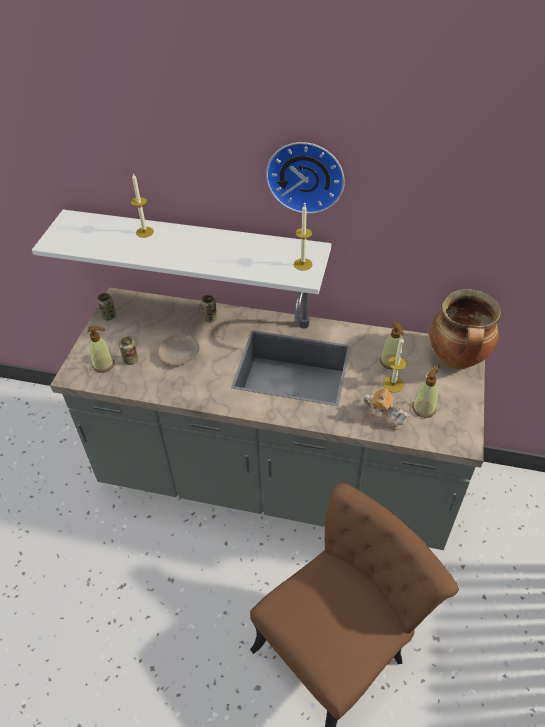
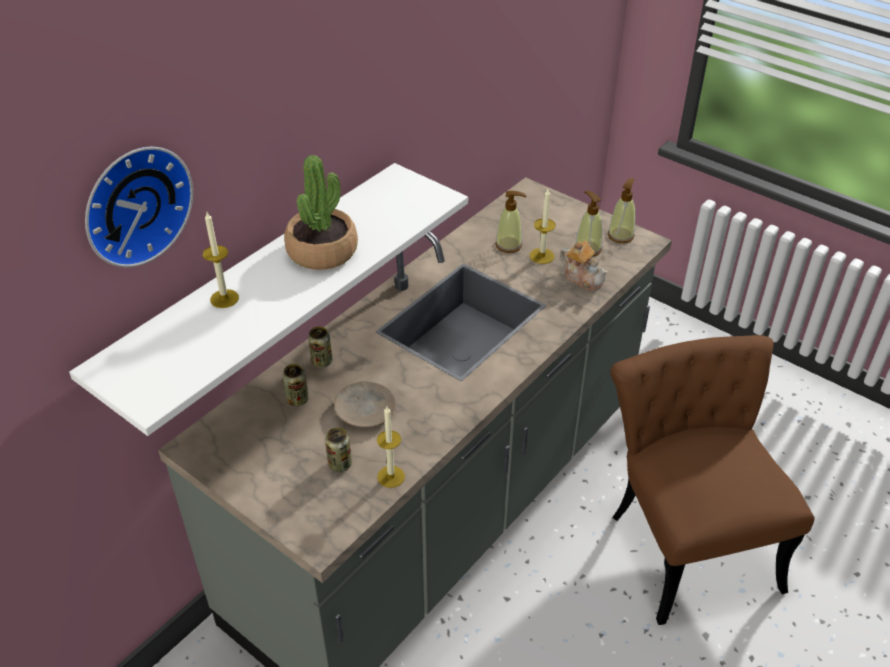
camera: 65 degrees left, 5 degrees down
(104, 365) = (326, 497): soap dispenser -> soap dispenser (620, 235)
(109, 316) = (226, 466): can -> can (297, 399)
(211, 249) = (322, 251): none -> potted plant
(303, 264) = (416, 192): candle -> candle (391, 476)
(306, 175) = (364, 90): wall clock -> wall clock (134, 204)
(385, 417) = (583, 278): teapot -> teapot turned 75 degrees clockwise
(457, 360) = (537, 203): cooking pot -> none

